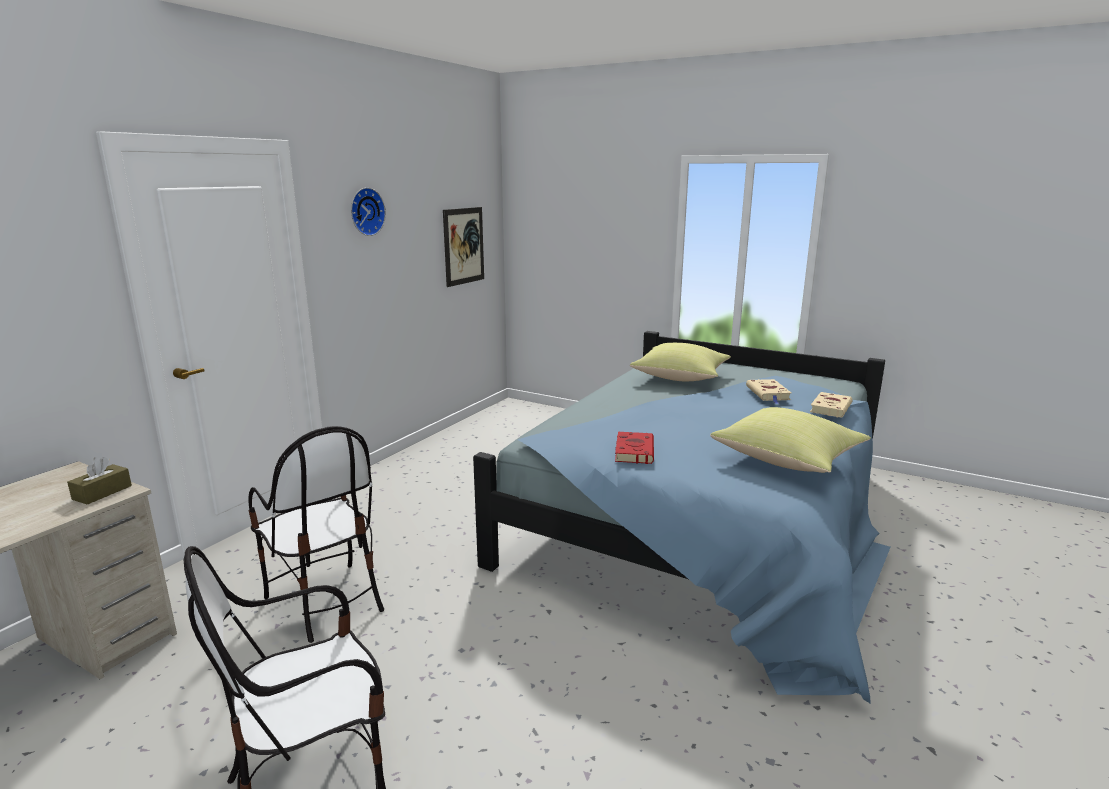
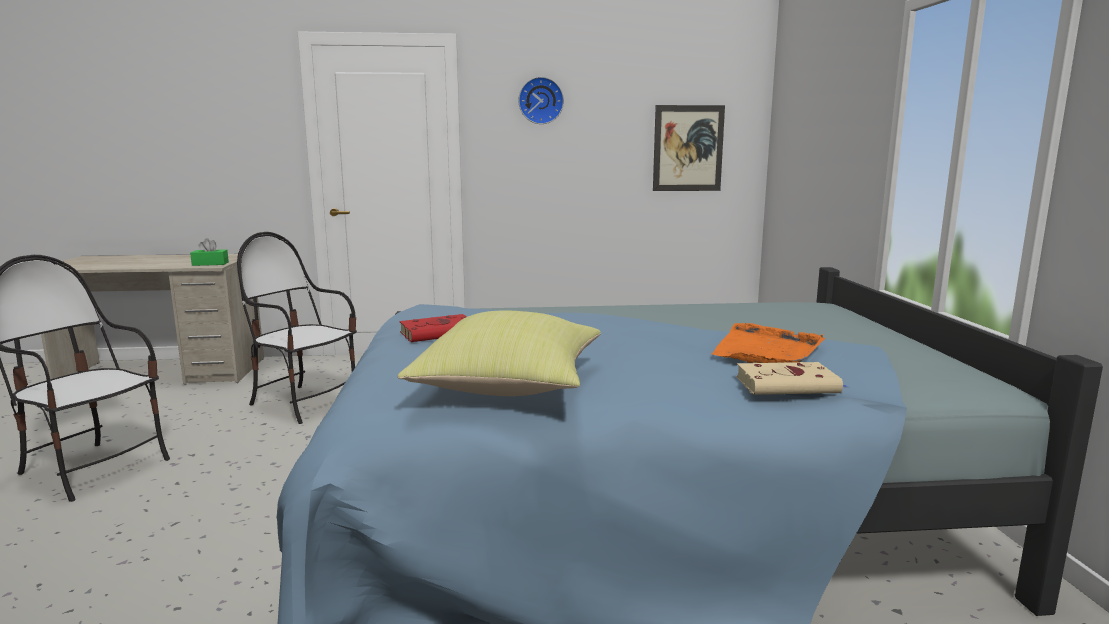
camera: 55 degrees right, 5 degrees down
(102, 492) = (210, 264): brown tissue box -> green tissue box
(325, 601) = (305, 403): chair -> chair turned 105 degrees clockwise
(681, 378) = (745, 318): yellow pillow -> none
(768, 394) = (766, 350): beige book -> orange tray

